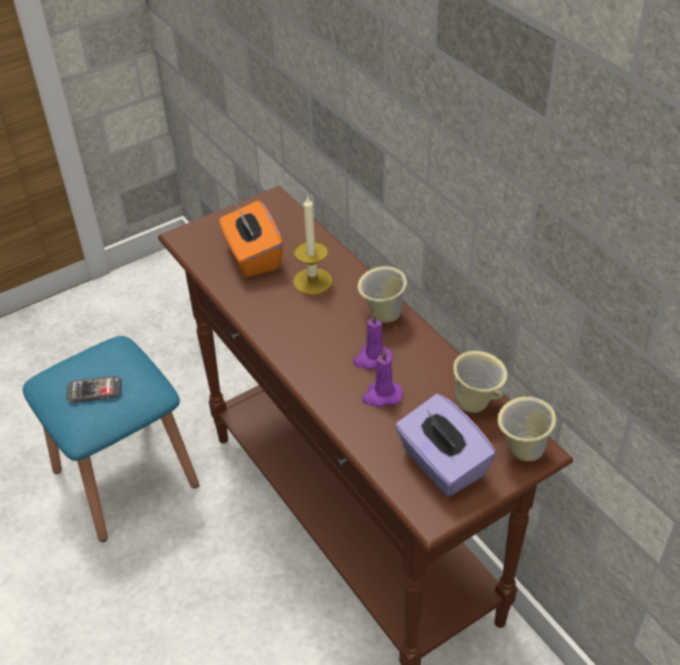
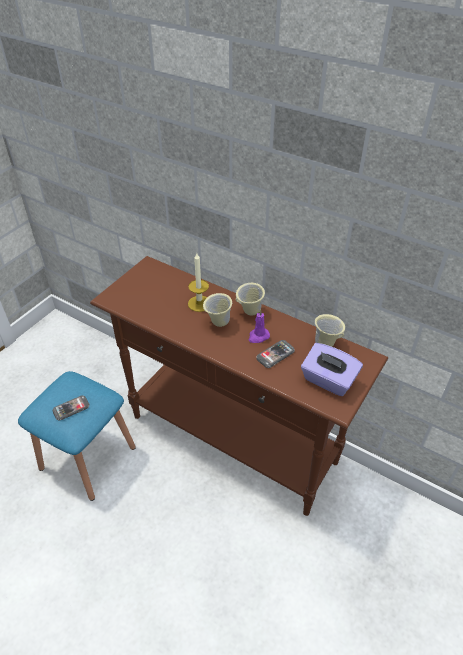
camera: 25 degrees left, 0 degrees up
(253, 257) = (156, 299): orange tissue box -> none
(381, 396) = (275, 354): purple candle -> phone
(521, 452) = (362, 361): beige mug -> beige mug (218, 323)

